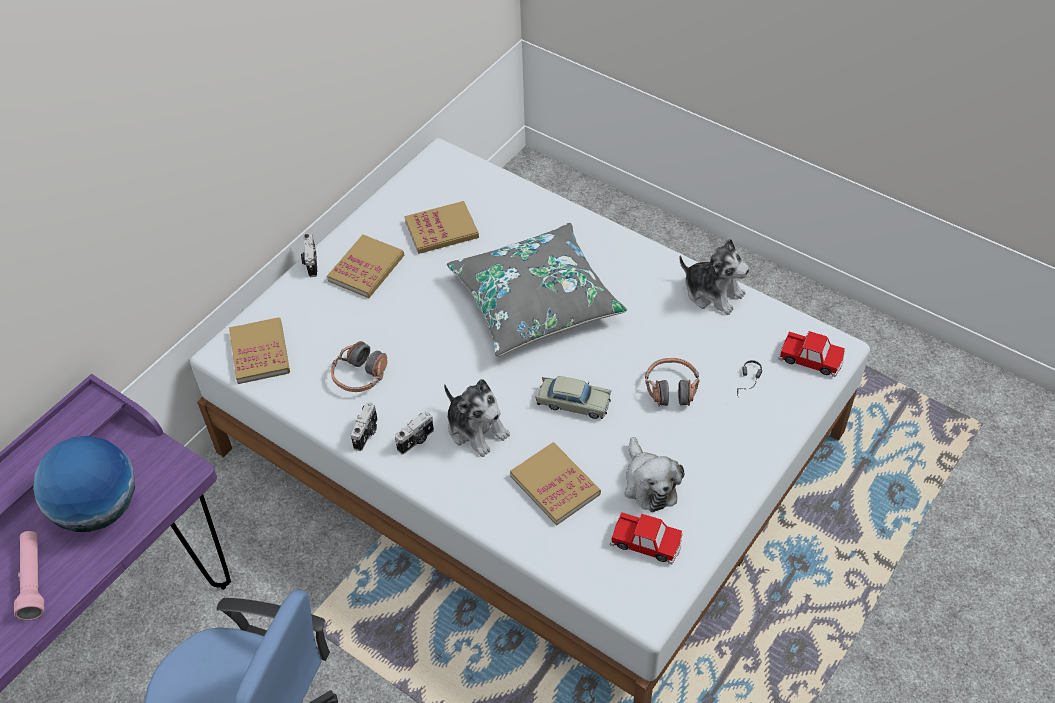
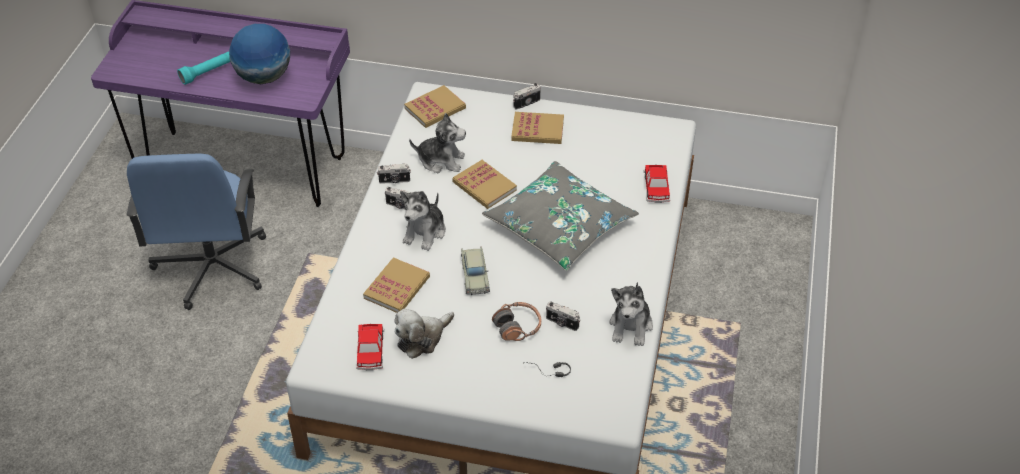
camera: 65 degrees right, 5 degrees down
(33, 580) = (207, 73): pink flashlight -> turquoise flashlight
(360, 375) = (441, 160): headphones -> plush toy
(441, 230) = (598, 154): book -> book (484, 186)
(683, 348) = (562, 323): none -> camera
(811, 359) = (596, 406): toy car -> toy car (656, 188)

